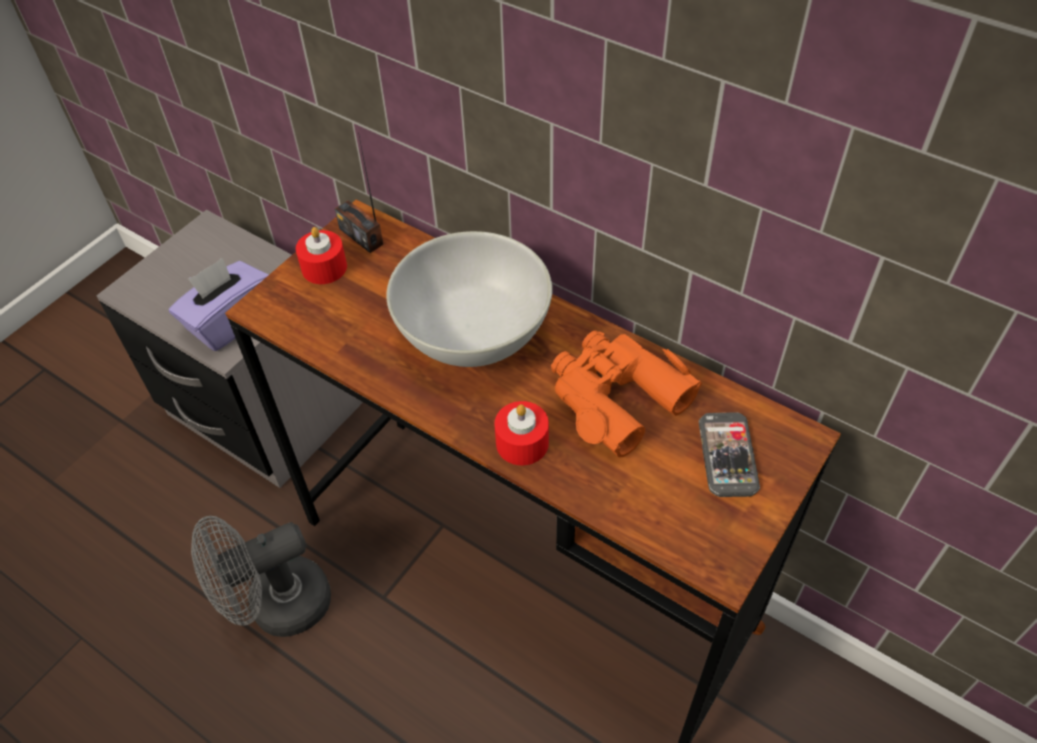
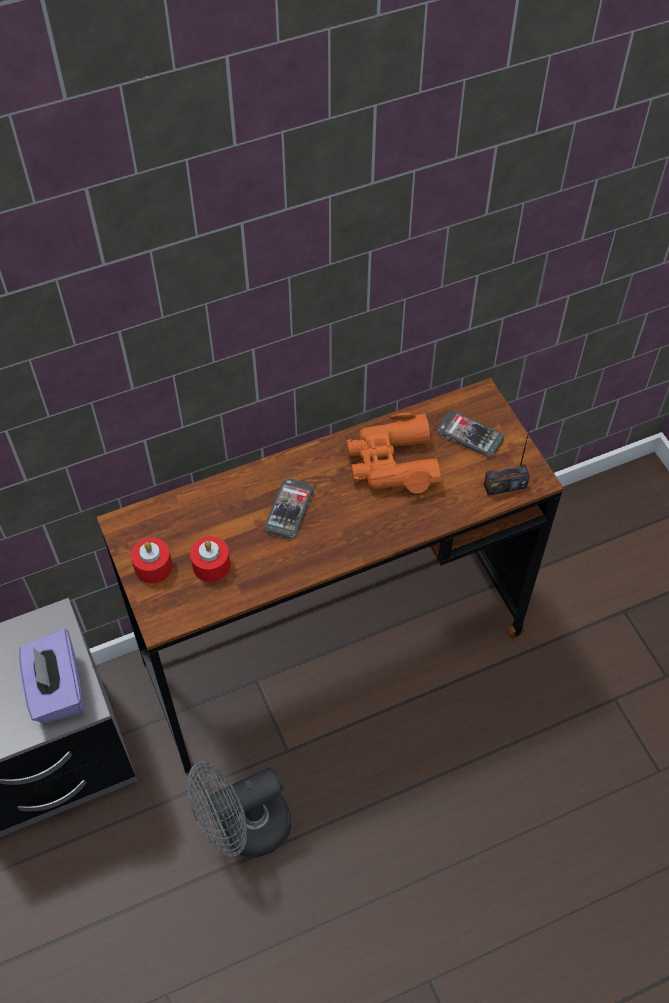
camera: 60 degrees left, 5 degrees up
(277, 607) = (244, 829): grey fan -> grey fan turned 60 degrees clockwise
(361, 236) = (140, 530): radio -> radio (505, 485)
(474, 337) = (289, 509): white bowl -> phone
(522, 443) = (391, 527): red candle -> red candle (211, 565)

